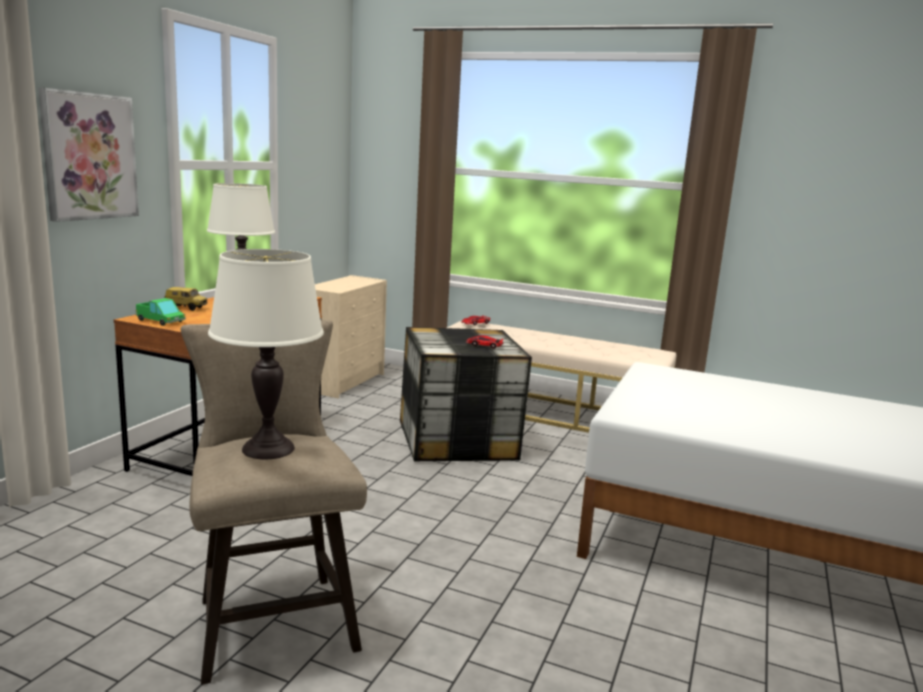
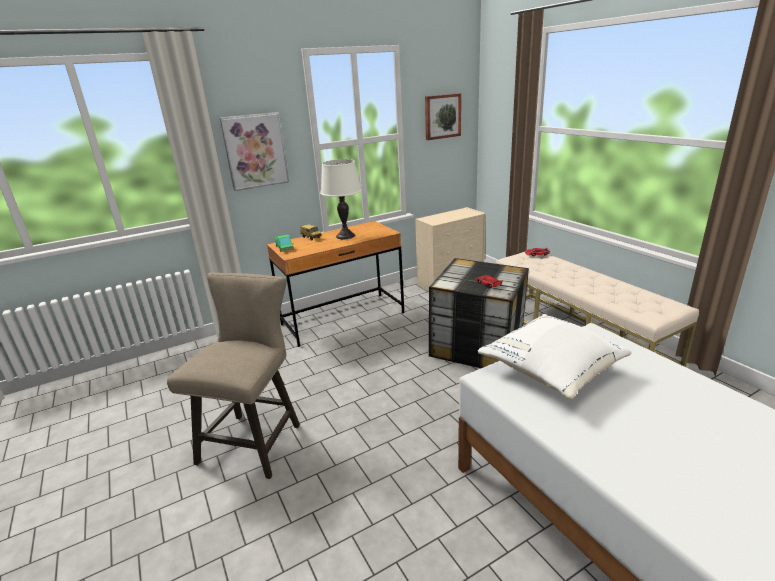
camera: 40 degrees right, 10 degrees up
(268, 449) = (224, 354): white table lamp -> none
(317, 147) = (442, 116): none -> picture
(665, 399) = (552, 371): none -> white pillow

